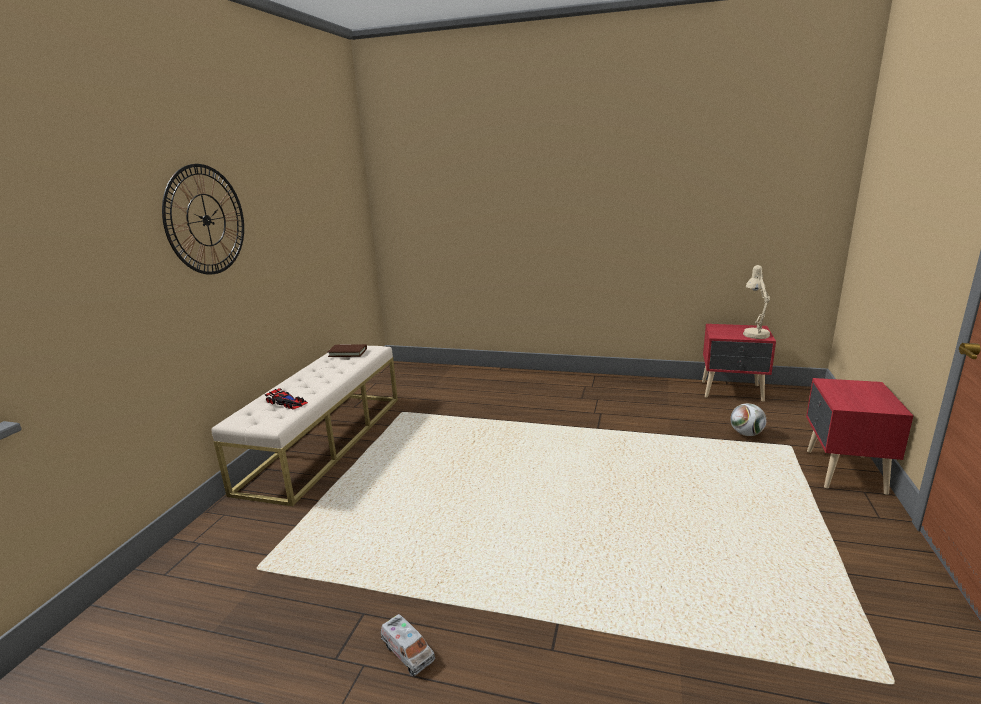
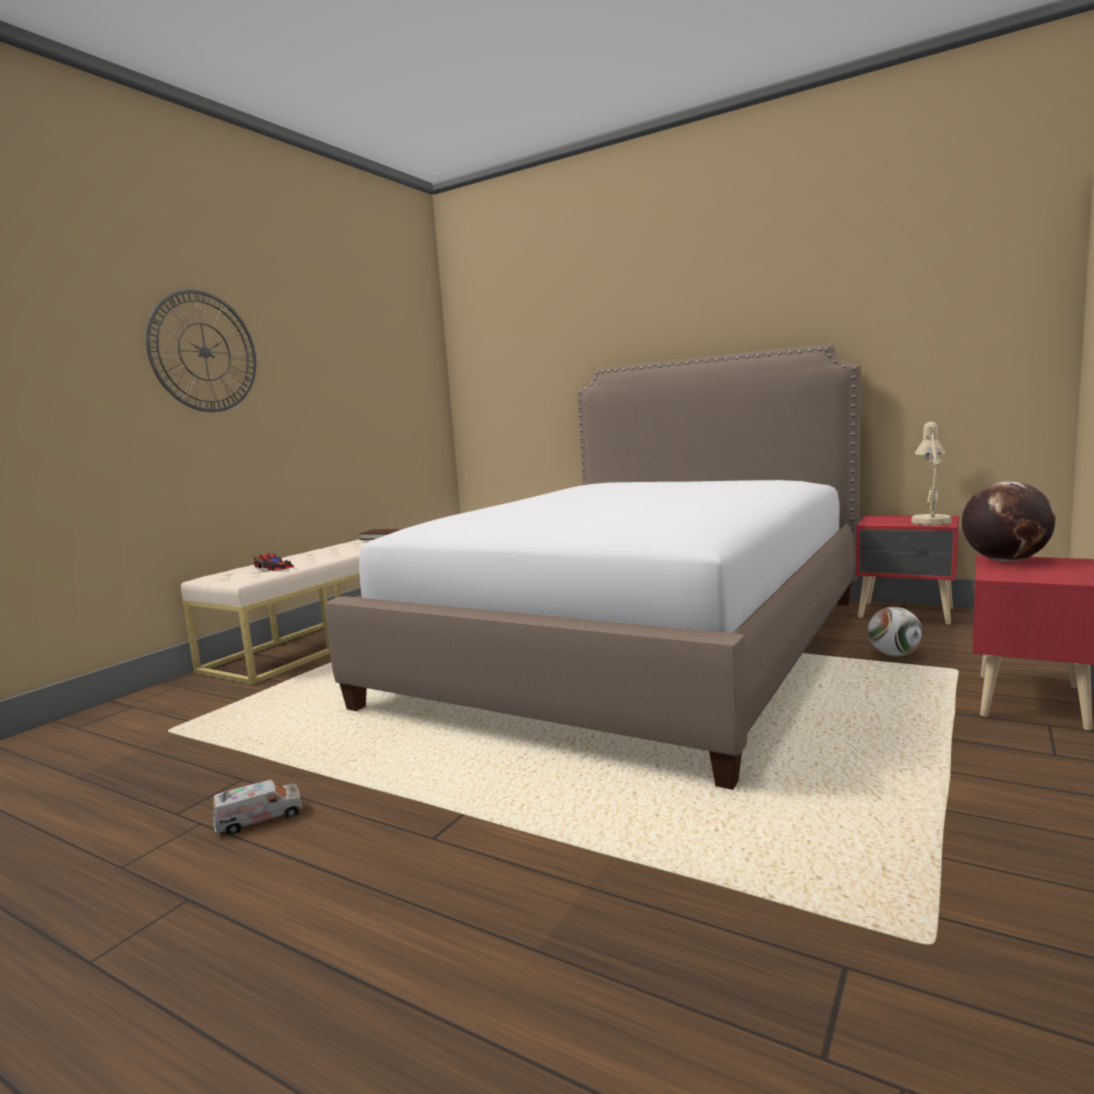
camera: 15 degrees right, 10 degrees down
(408, 652) = (259, 818): toy truck -> toy truck turned 90 degrees counterclockwise
(576, 439) = (639, 648): none -> bed
(834, 385) = (1005, 560): none -> globe

